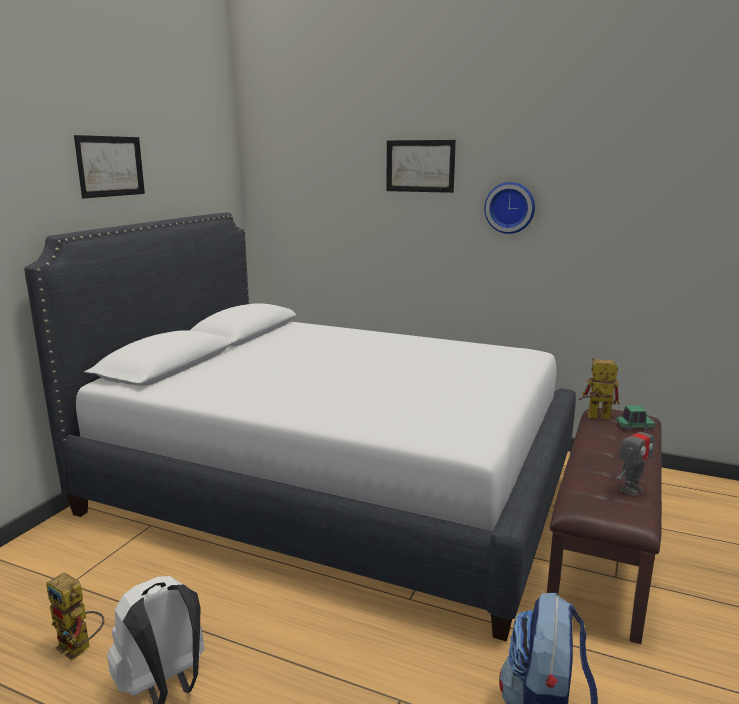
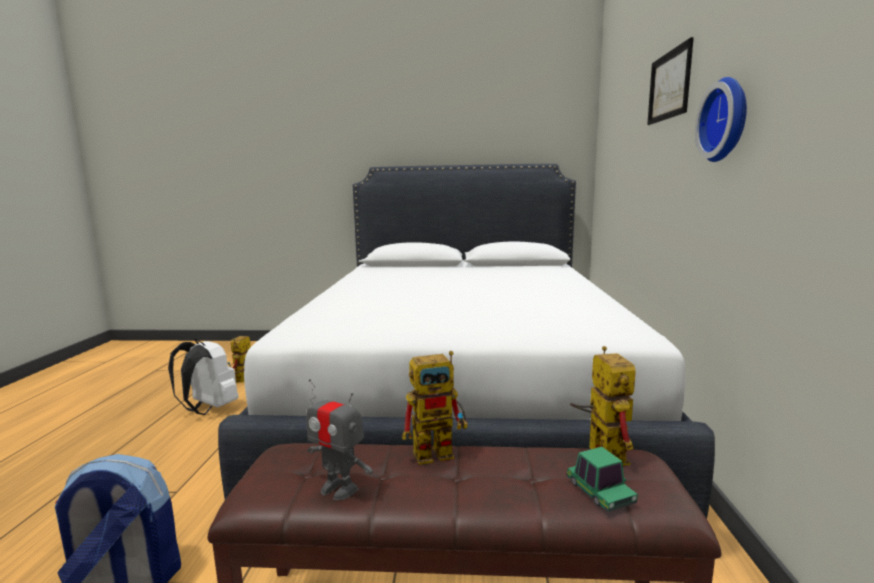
camera: 70 degrees right, 5 degrees down
(110, 166) = (438, 125): picture -> none
(587, 454) = (441, 451): none -> toy robot

